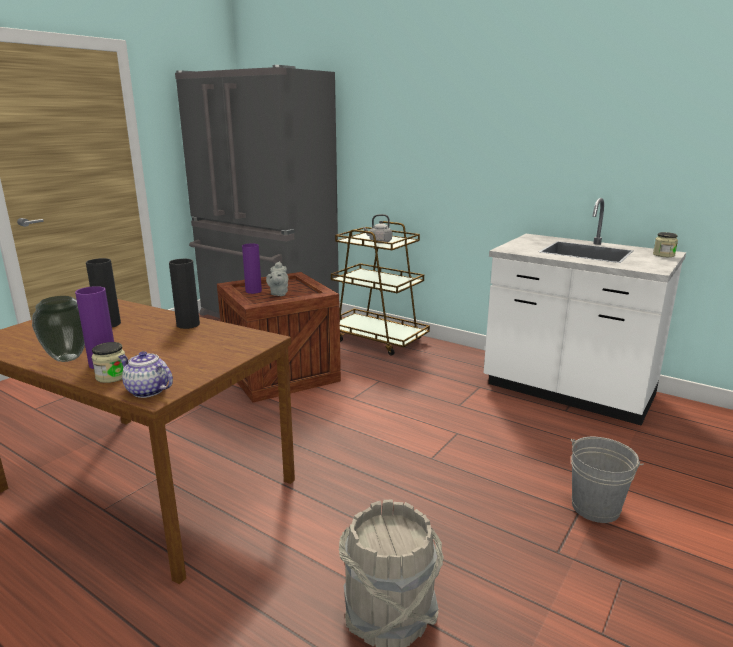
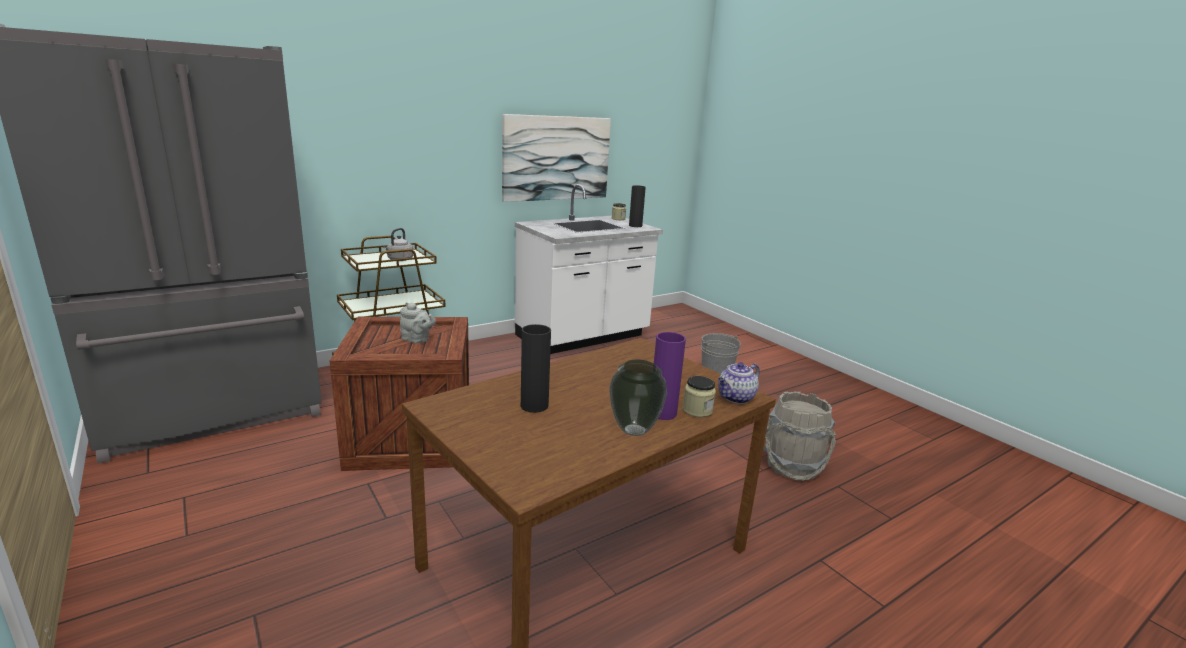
camera: 70 degrees left, 0 degrees up
(188, 324) = (574, 369): black vase -> black vase (635, 226)
(253, 291) = (387, 349): purple vase -> none
(593, 164) = (556, 158): none -> picture

